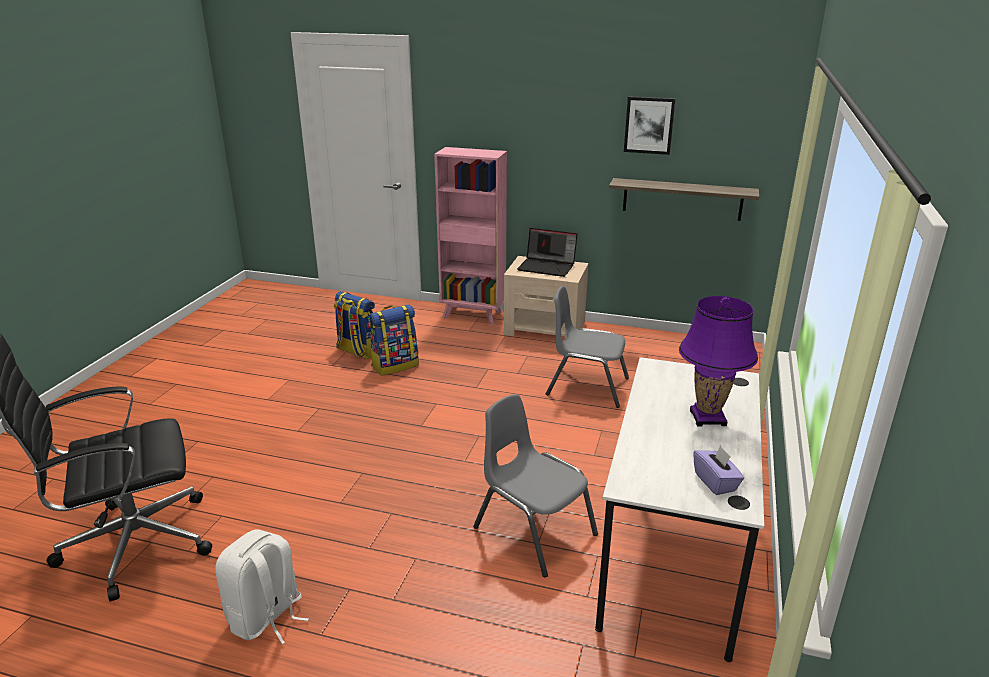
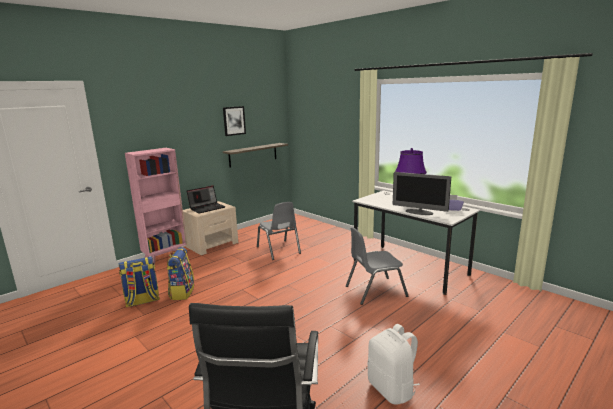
camera: 60 degrees left, 10 degrees down
(587, 386) = (278, 250): grey chair -> grey chair turned 75 degrees counterclockwise
(641, 443) = (419, 212): none -> monitor

